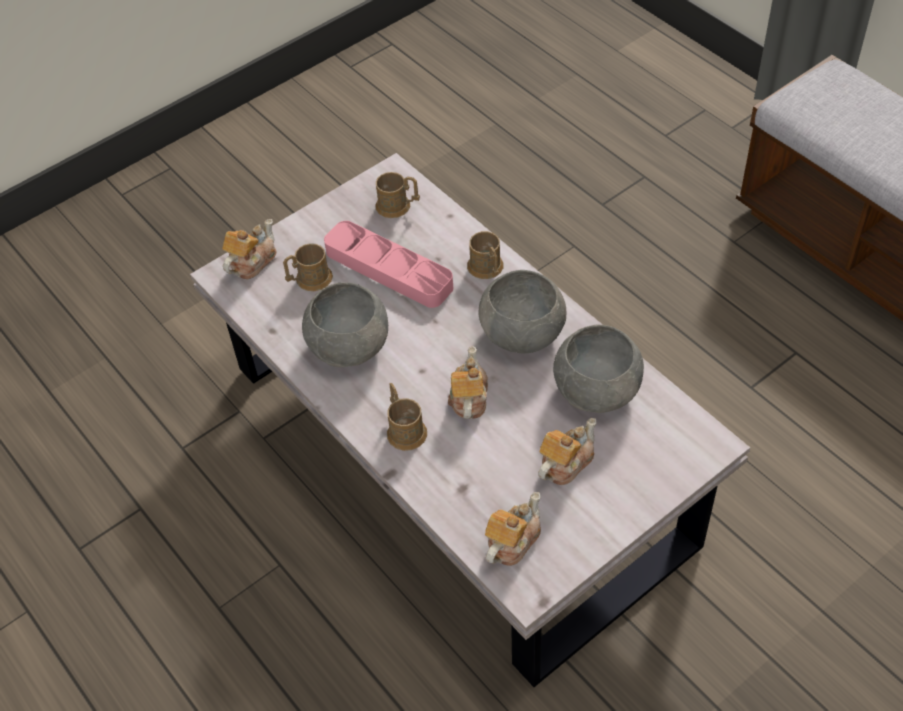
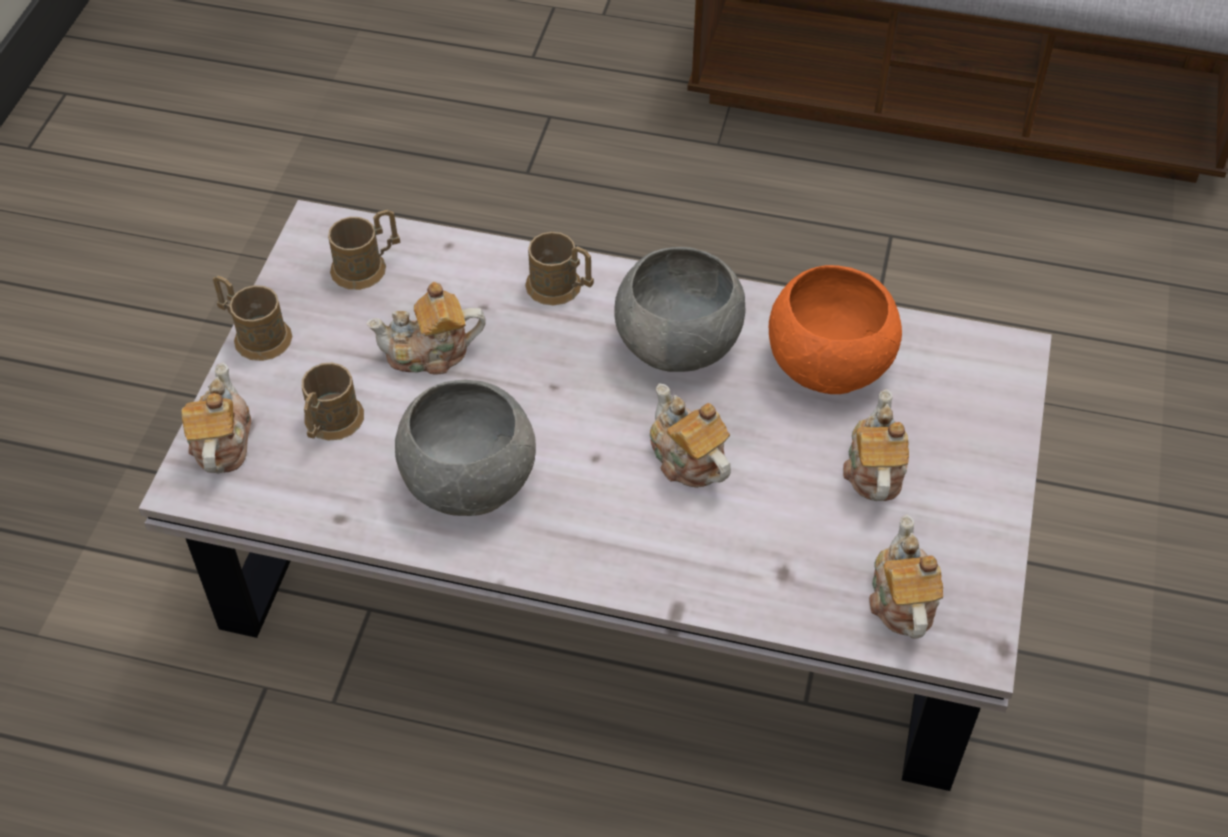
camera: 40 degrees left, 0 degrees up
(388, 269) = (430, 353): pink tray -> teapot
(404, 428) = (641, 543): brown mug -> brown mug (255, 335)
(596, 391) = (829, 364): grey bowl -> orange bowl

